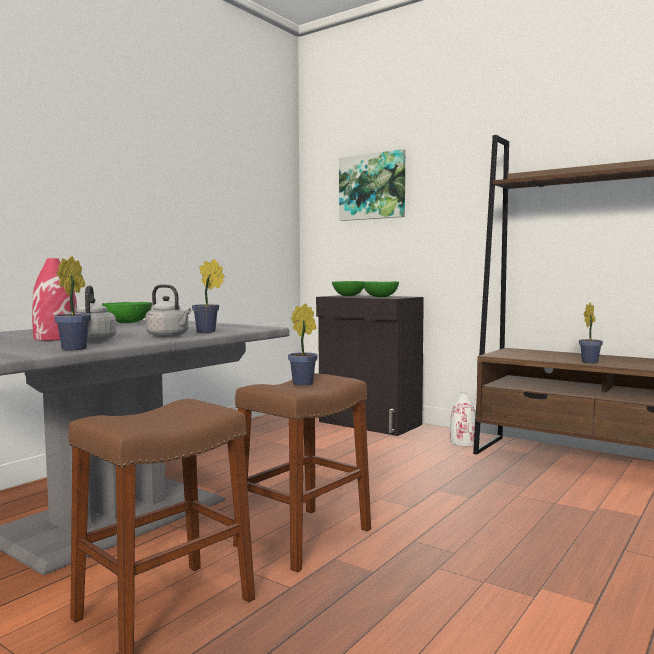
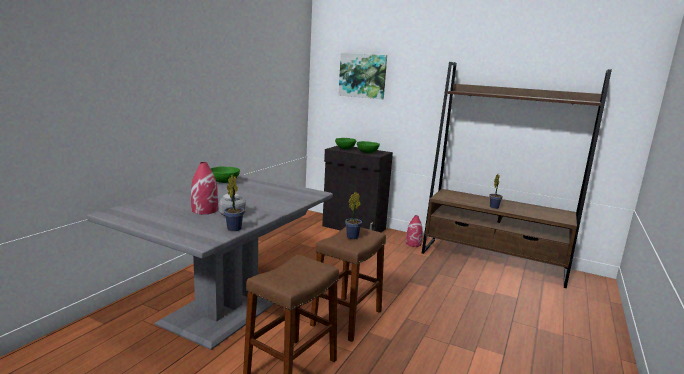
camera: 10 degrees left, 10 degrees up
(169, 336) = (272, 207): grey kettle -> none
(208, 332) = (290, 200): potted plant -> none
(463, 442) = (413, 244): white vase -> red vase

